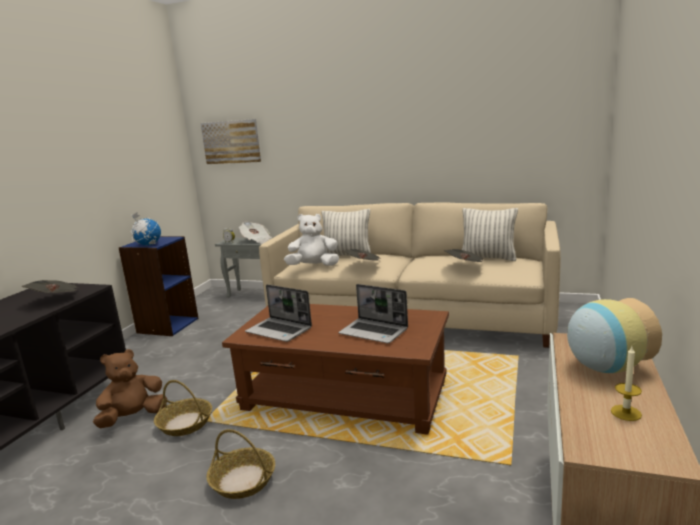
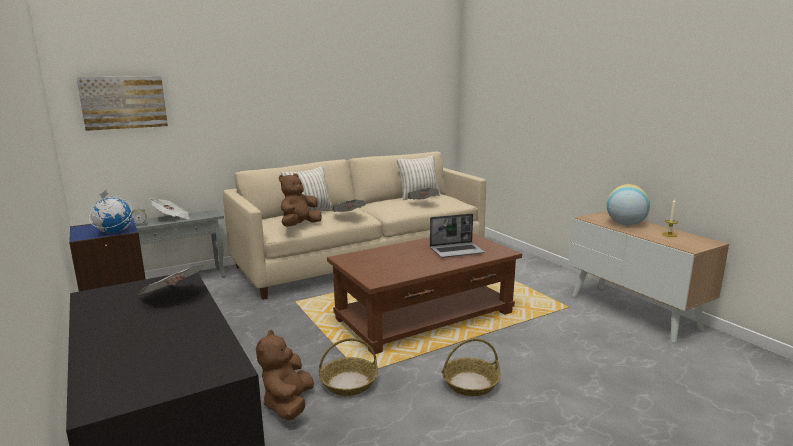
camera: 50 degrees left, 0 degrees up
(279, 330) = (393, 269): laptop -> none
(313, 266) = (299, 226): white plush toy -> brown plush toy

